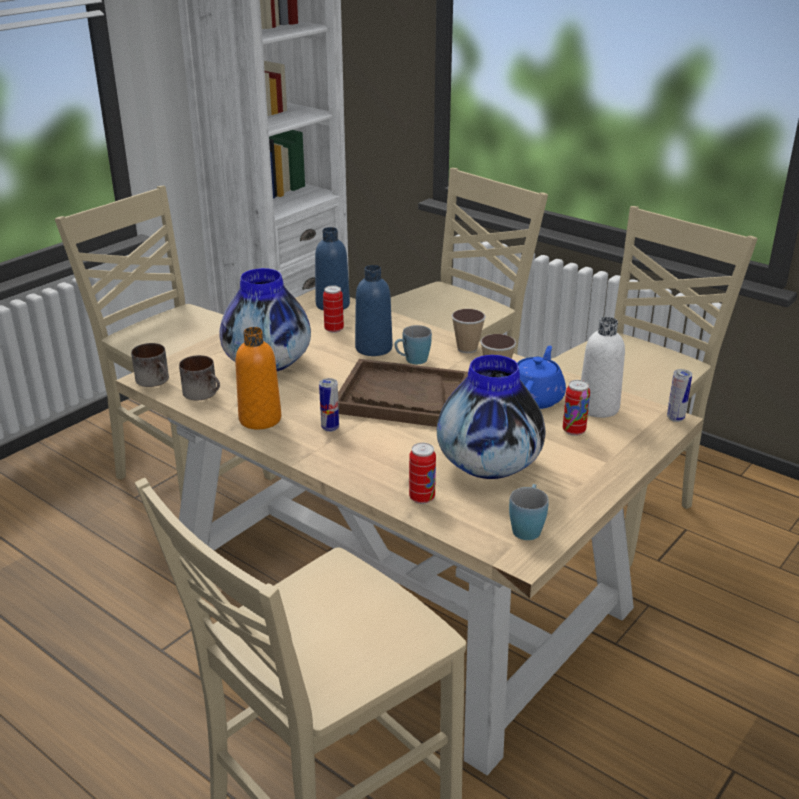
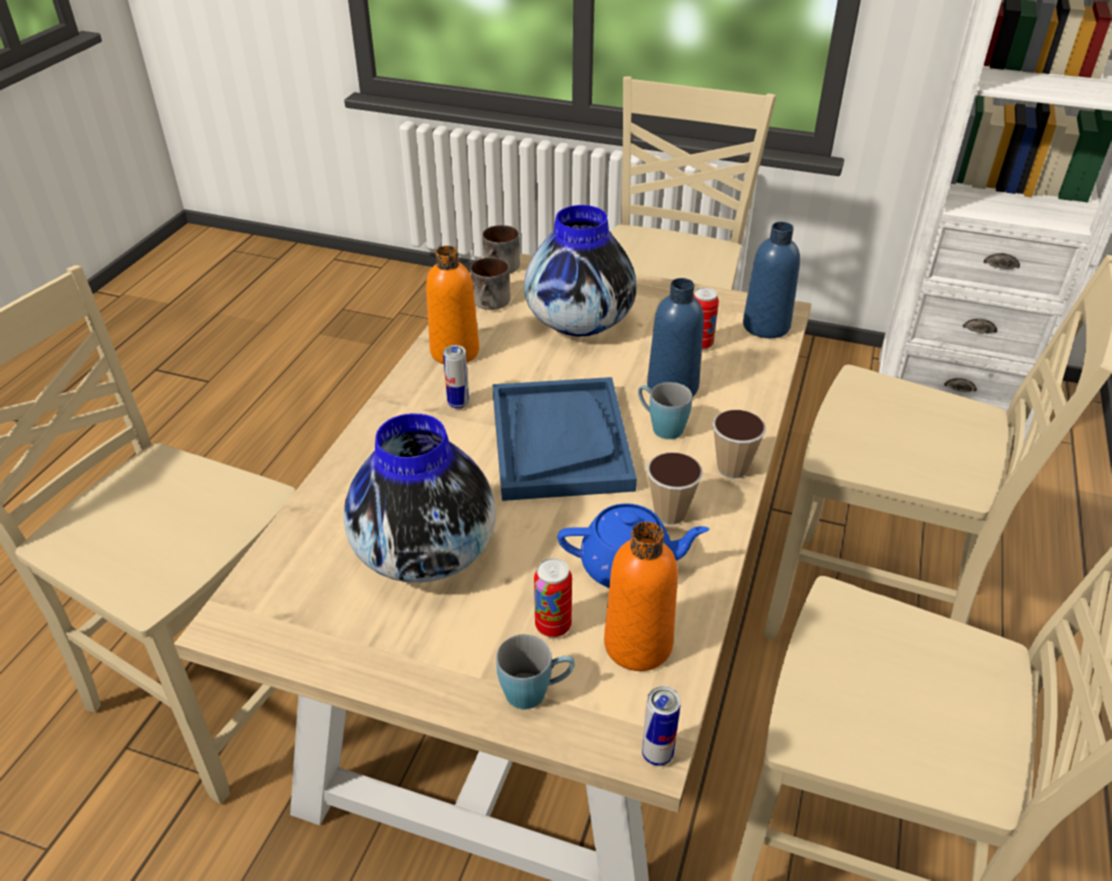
camera: 70 degrees right, 10 degrees up
(402, 397) = (559, 441): brown tray -> blue tray
(422, 498) = (333, 510): can -> none
(527, 527) = (292, 617): blue mug -> blue mug (536, 691)
(598, 408) = (638, 644): white bottle -> orange bottle

